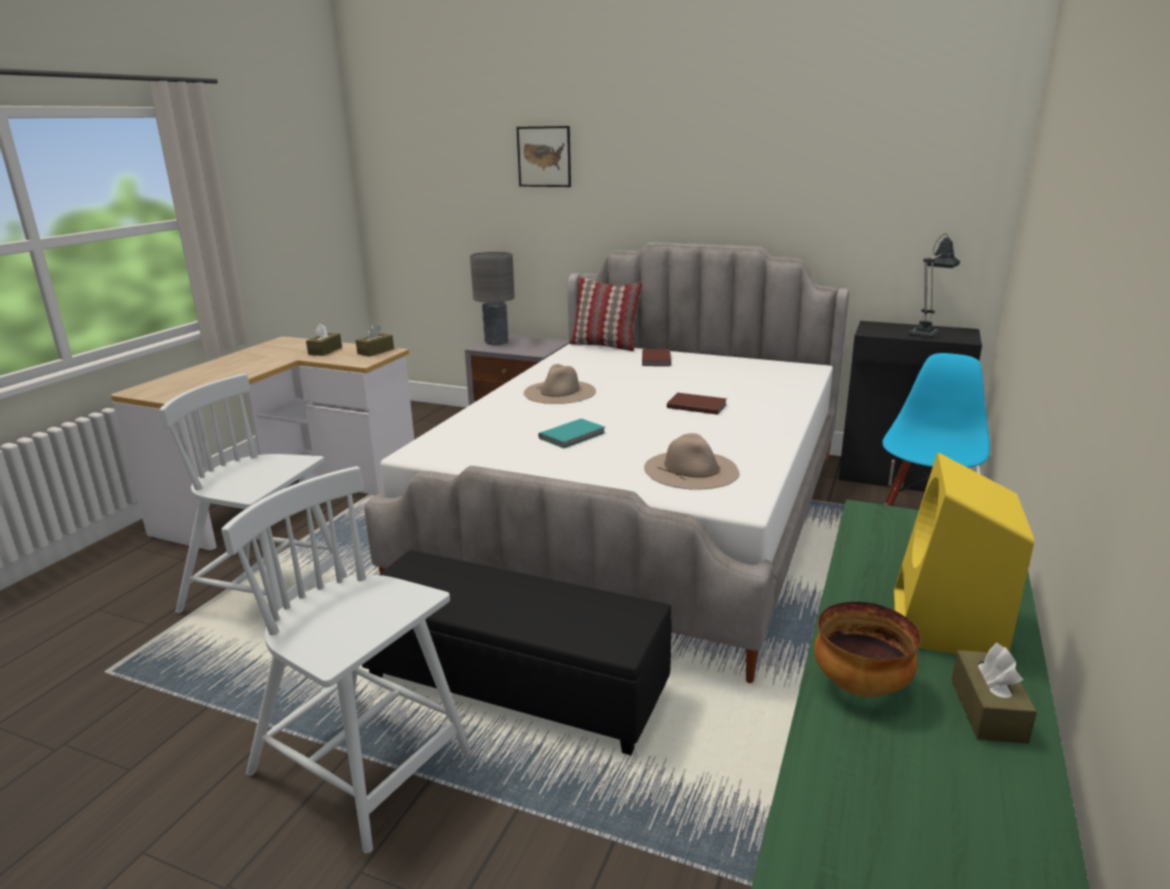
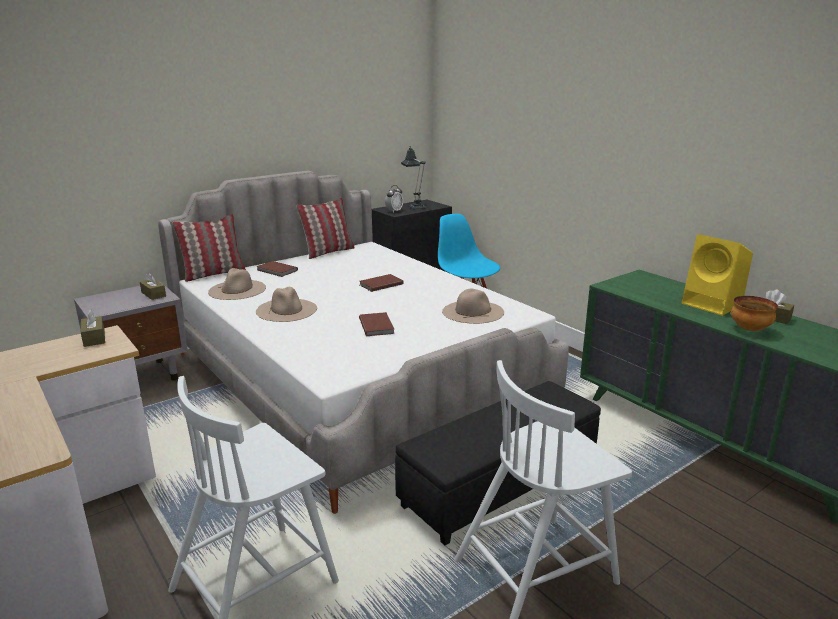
camera: 60 degrees left, 0 degrees up
(325, 351) = (35, 359): brown tissue box -> brown tissue box (153, 294)
(496, 342) = (100, 304): grey table lamp -> none
(544, 156) = (105, 116): picture -> none
(574, 436) = (377, 325): turquoise book -> brown book
(581, 363) = (237, 289): none -> beige hat
(750, 360) = (328, 252): none -> pillow
(878, 330) = (394, 211): none -> alarm clock

